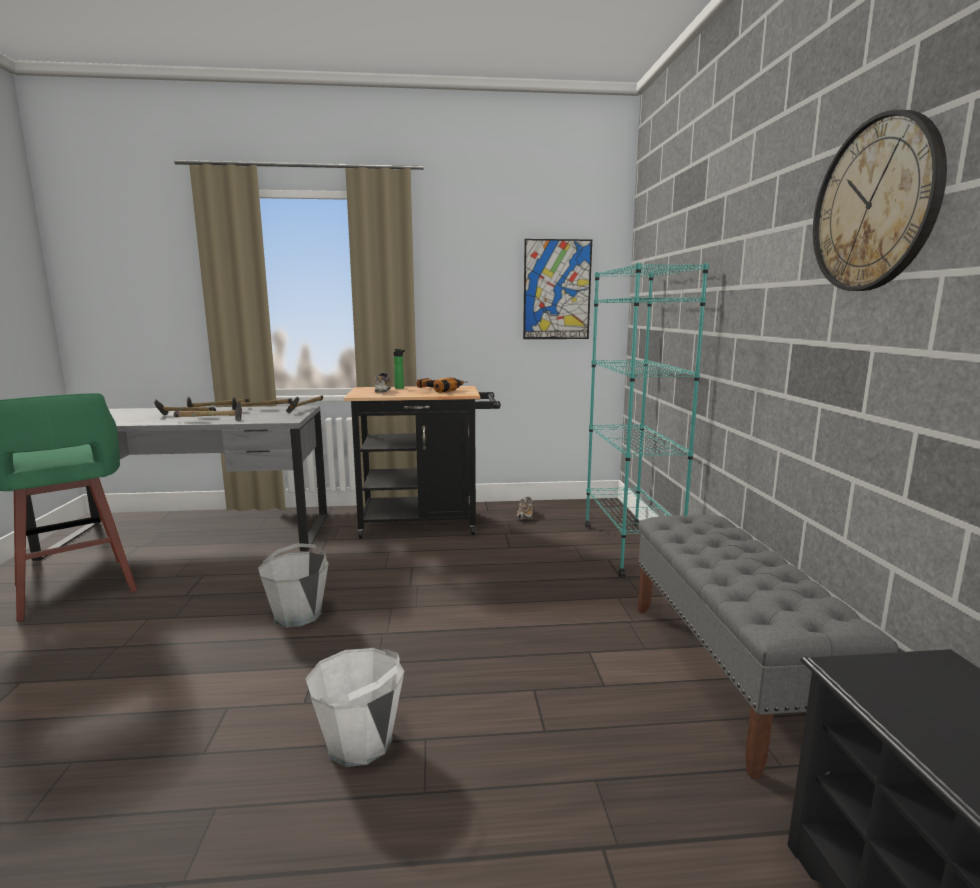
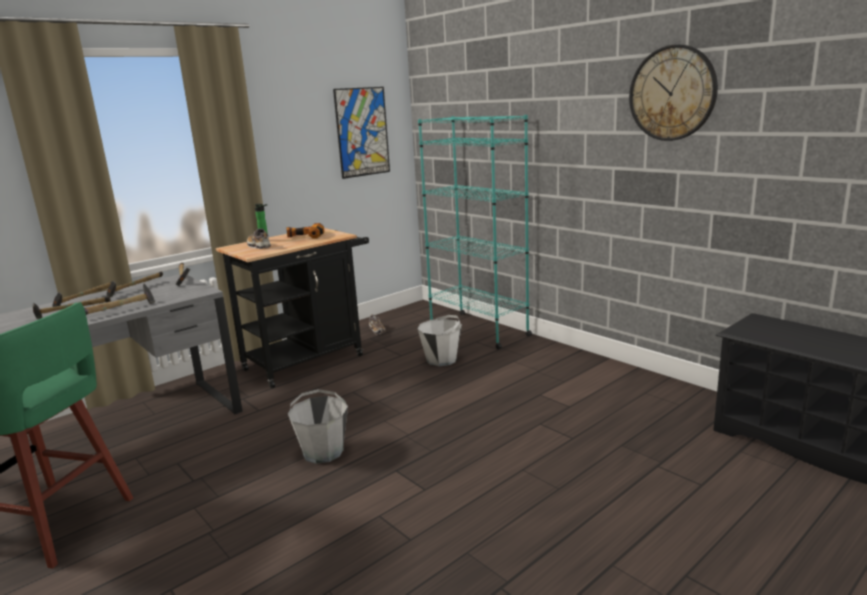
camera: 35 degrees left, 5 degrees up
(359, 742) = (491, 488): white bucket -> white bucket (442, 360)
(729, 673) = (615, 377): grey bench -> none

